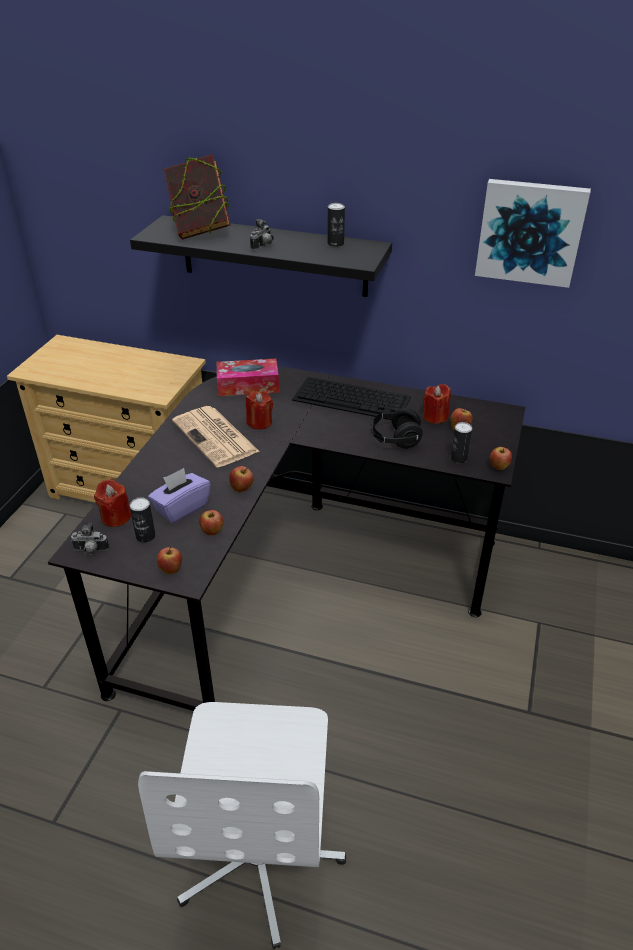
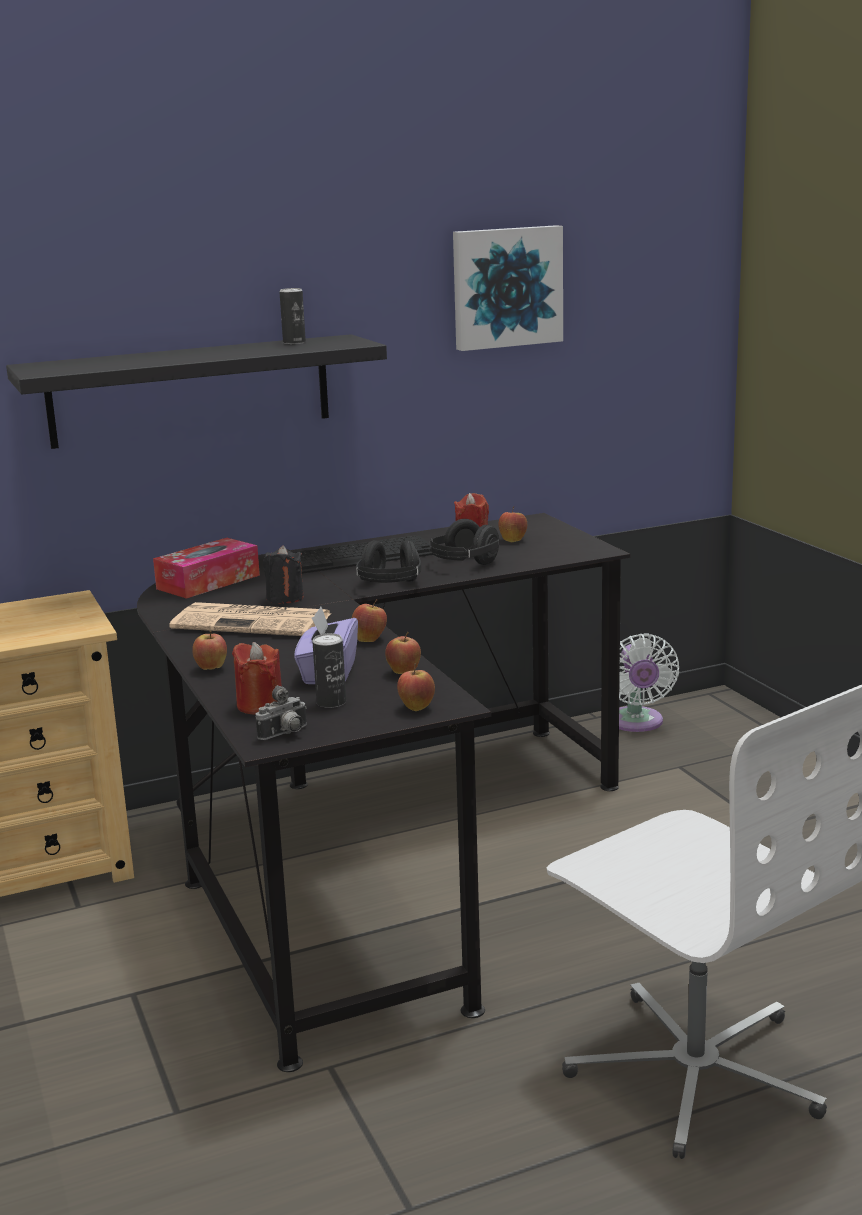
camera: 40 degrees left, 20 degrees down
(200, 231) = (101, 362): book -> none
(259, 422) = (285, 598): red candle -> black candle
(263, 246) = (215, 355): camera -> none
(325, 440) = (390, 586): none -> black headphones
(458, 458) = (551, 555): can -> none
(499, 467) = (599, 548): apple -> apple (211, 669)
(558, 568) = (636, 723): none -> white fan

